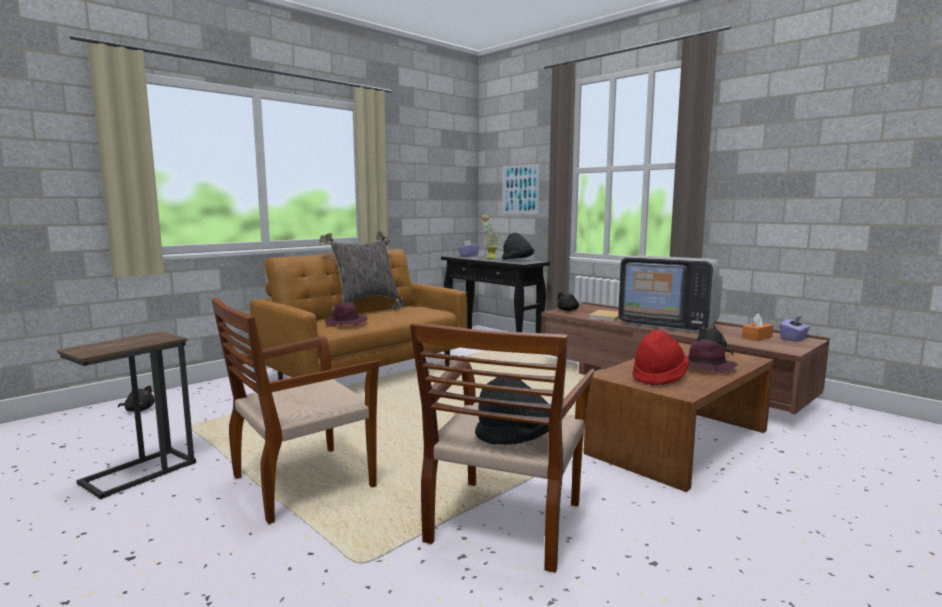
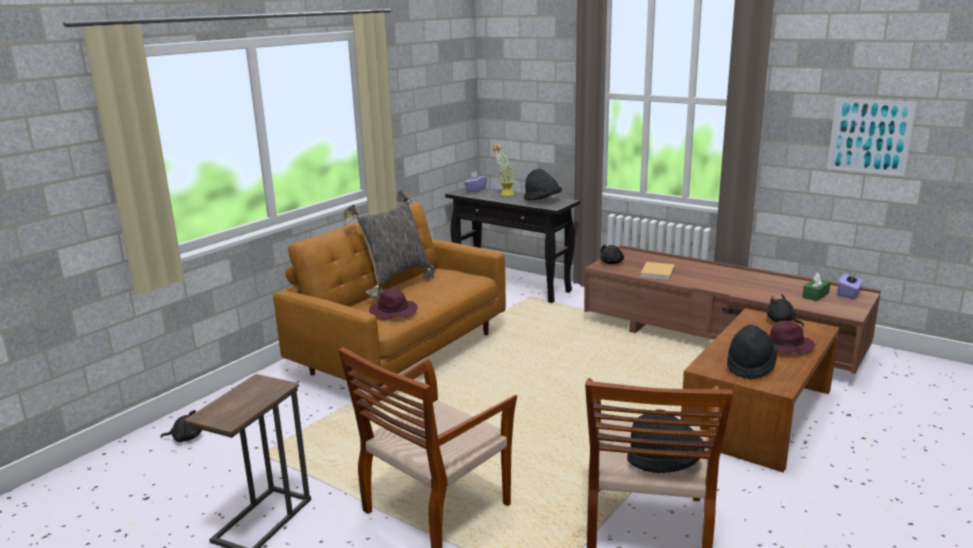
camera: 10 degrees left, 10 degrees up
(520, 189) = (535, 110): picture -> picture (870, 136)
(659, 377) = (750, 366): red hat -> black hat
(668, 324) = (724, 280): television -> none
(757, 337) = (815, 295): orange tissue box -> green tissue box

